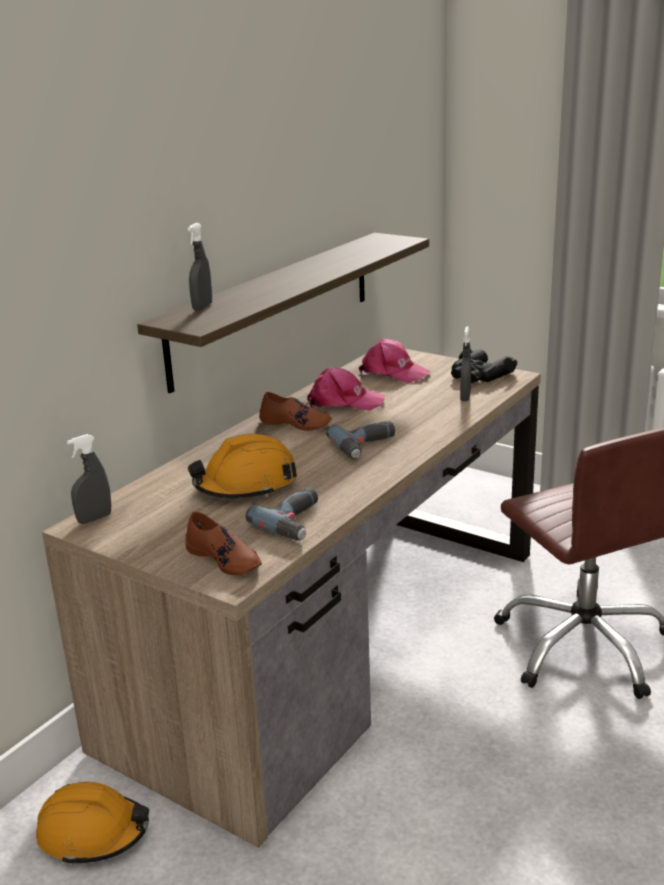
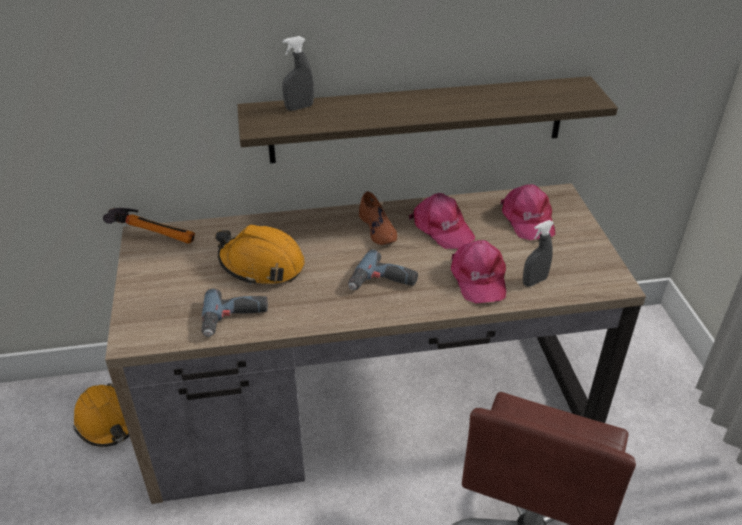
camera: 45 degrees right, 15 degrees up
(94, 519) = (155, 235): grey spray bottle -> hammer
(224, 559) = (156, 318): brown shoe -> none
(426, 412) = (478, 278): none -> pink cap
(479, 376) = (587, 265): black binoculars -> none

